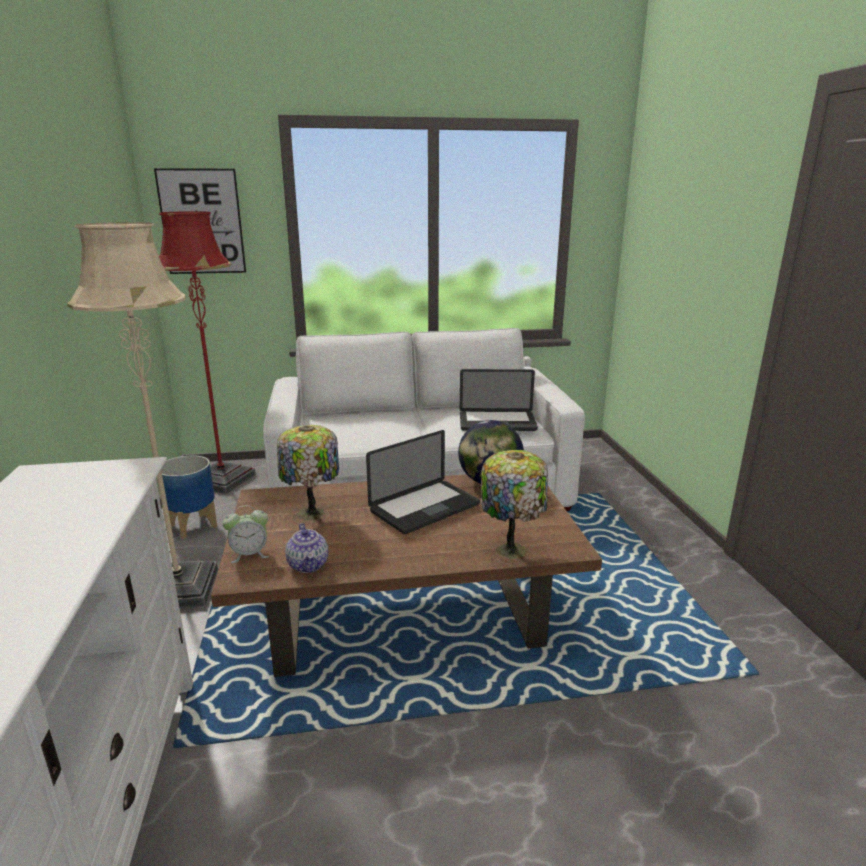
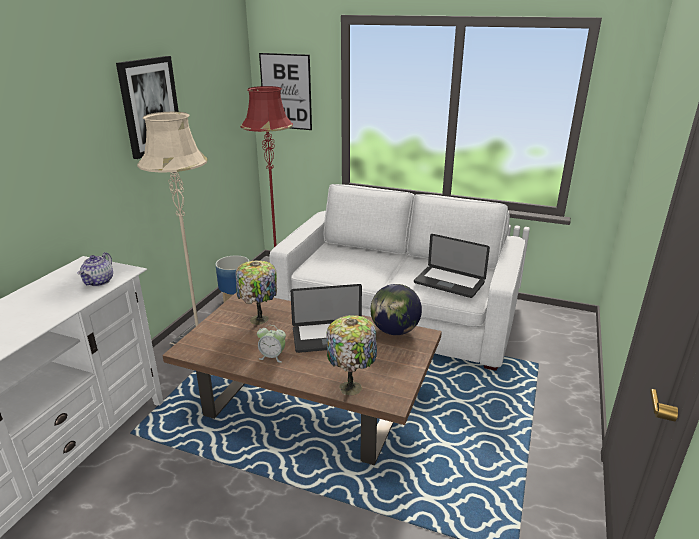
camera: 30 degrees right, 5 degrees up
(56, 220) = (150, 106): none -> picture
(249, 554) = (202, 336): alarm clock -> alarm clock (272, 356)
(309, 565) = (224, 354): teapot -> teapot (99, 282)

